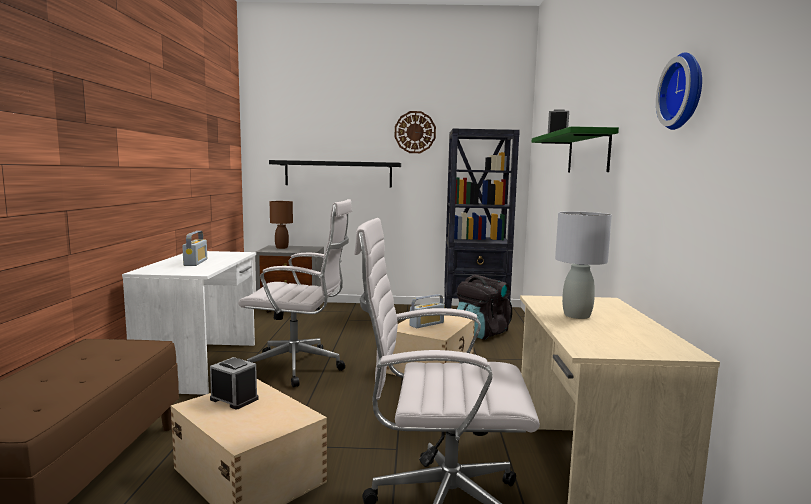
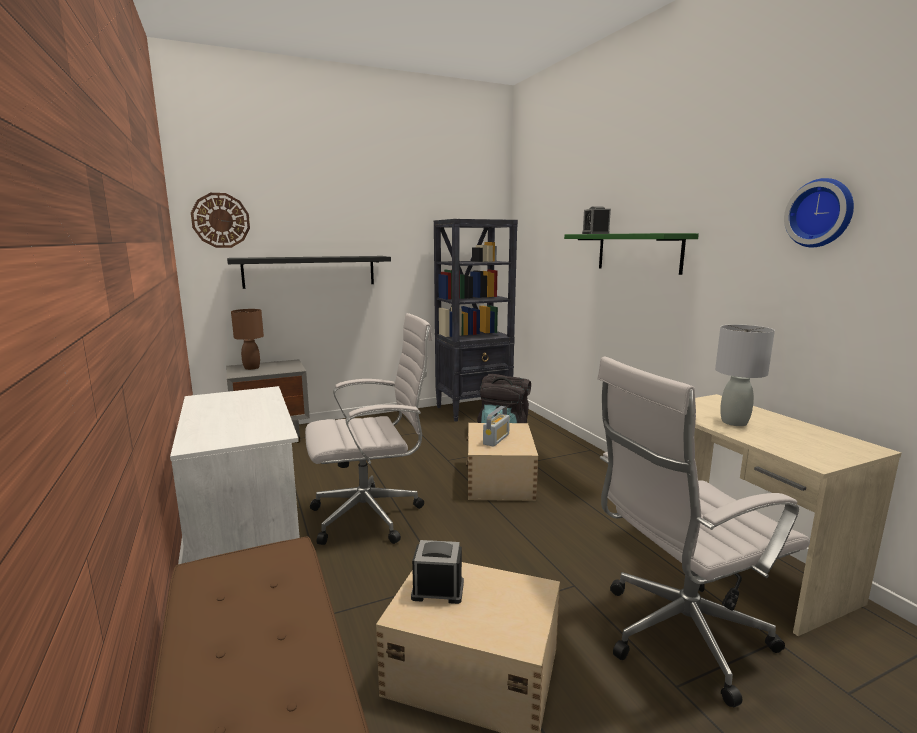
camera: 25 degrees left, 5 degrees up
(195, 262) = (237, 416): radio -> none
(415, 132) = (396, 220): wall clock -> wall clock (221, 220)

